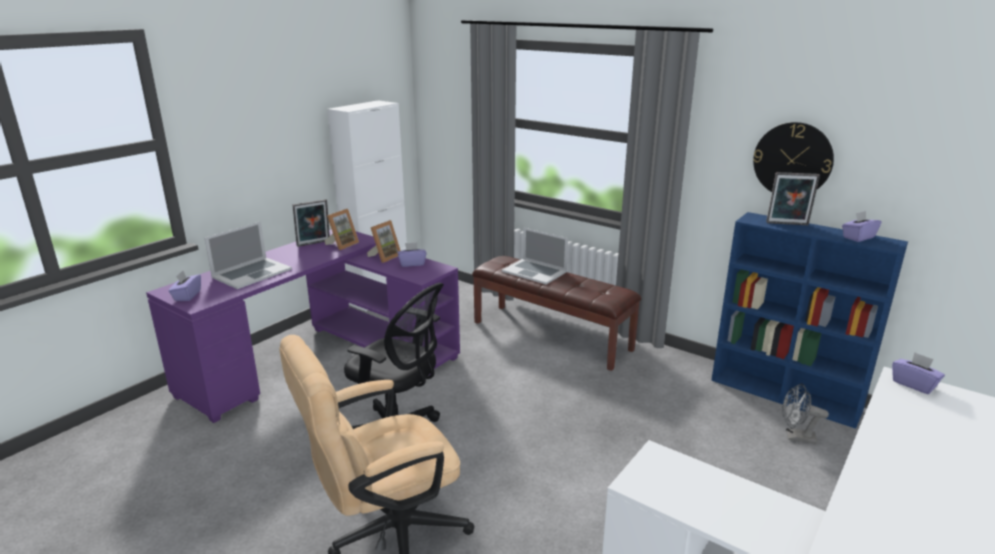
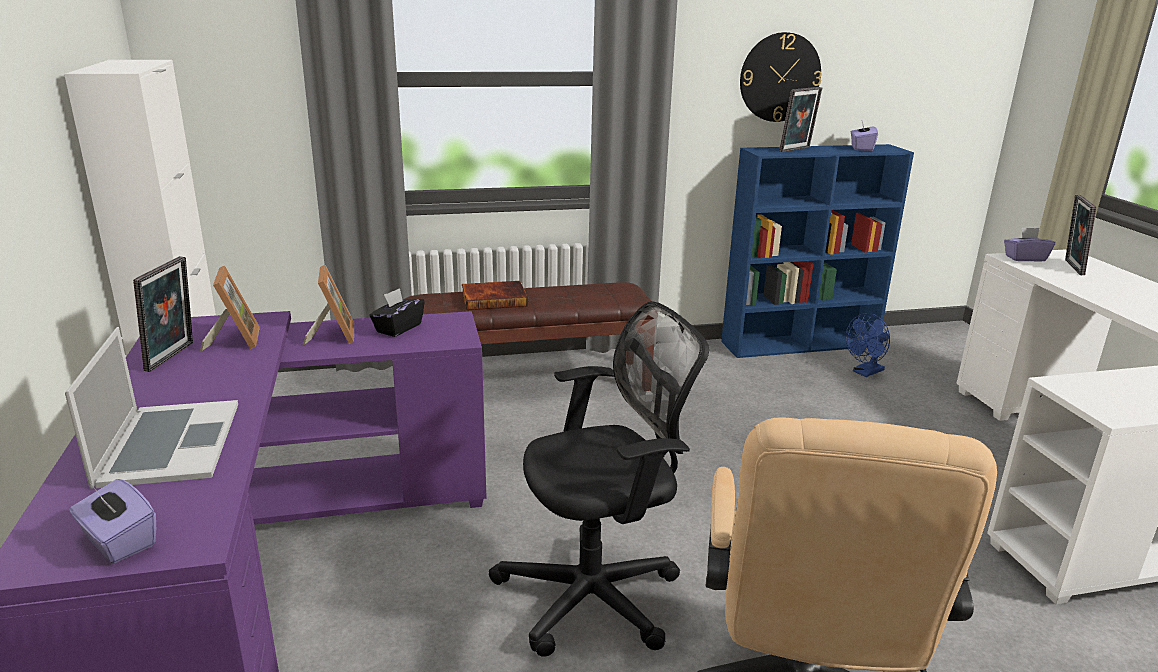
camera: 50 degrees left, 0 degrees up
(412, 263) = (398, 328): purple tissue box -> black tissue box
(534, 271) = (494, 299): laptop -> book
(795, 437) = (865, 372): grey fan -> blue fan
(942, 409) = (1070, 267): none -> picture frame

